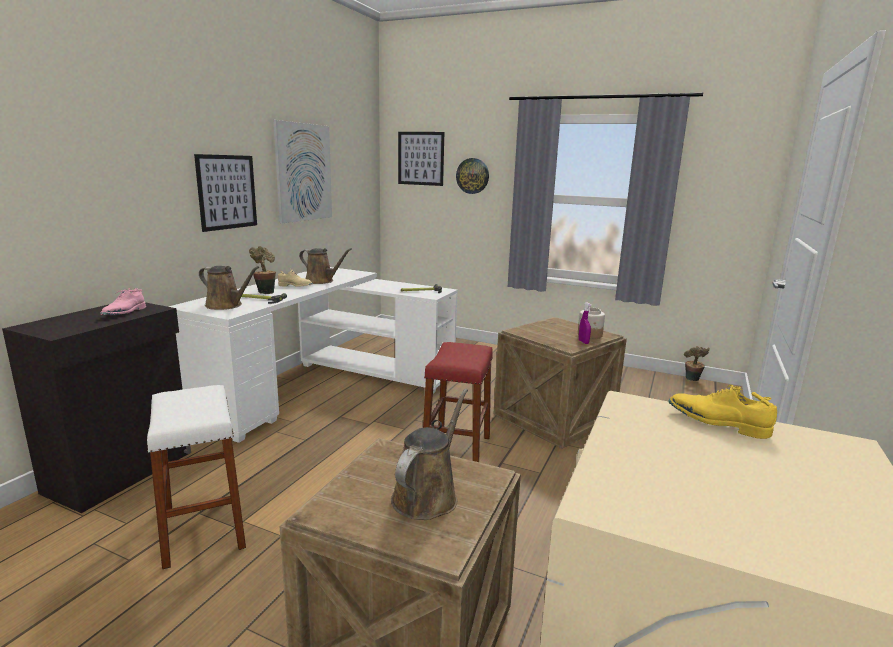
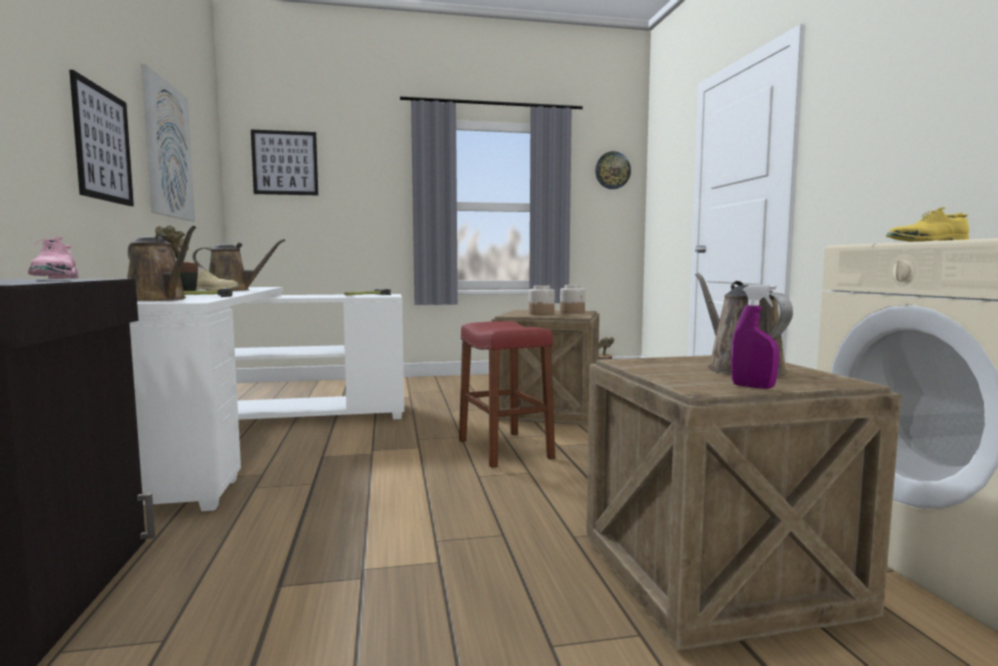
camera: 35 degrees left, 10 degrees down
(203, 527) = (314, 594): white stool -> none
(226, 305) = (159, 299): brown watering can -> brown watering can turned 45 degrees clockwise
(472, 176) = (356, 183): wall clock -> wall clock (612, 170)
(553, 333) = (541, 313): none -> jar
(583, 342) = (580, 314): purple spray bottle -> purple spray bottle (752, 386)

